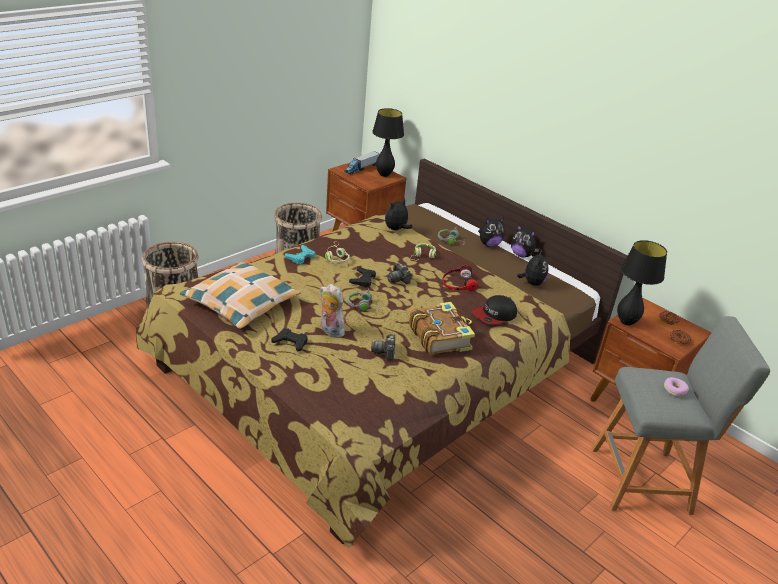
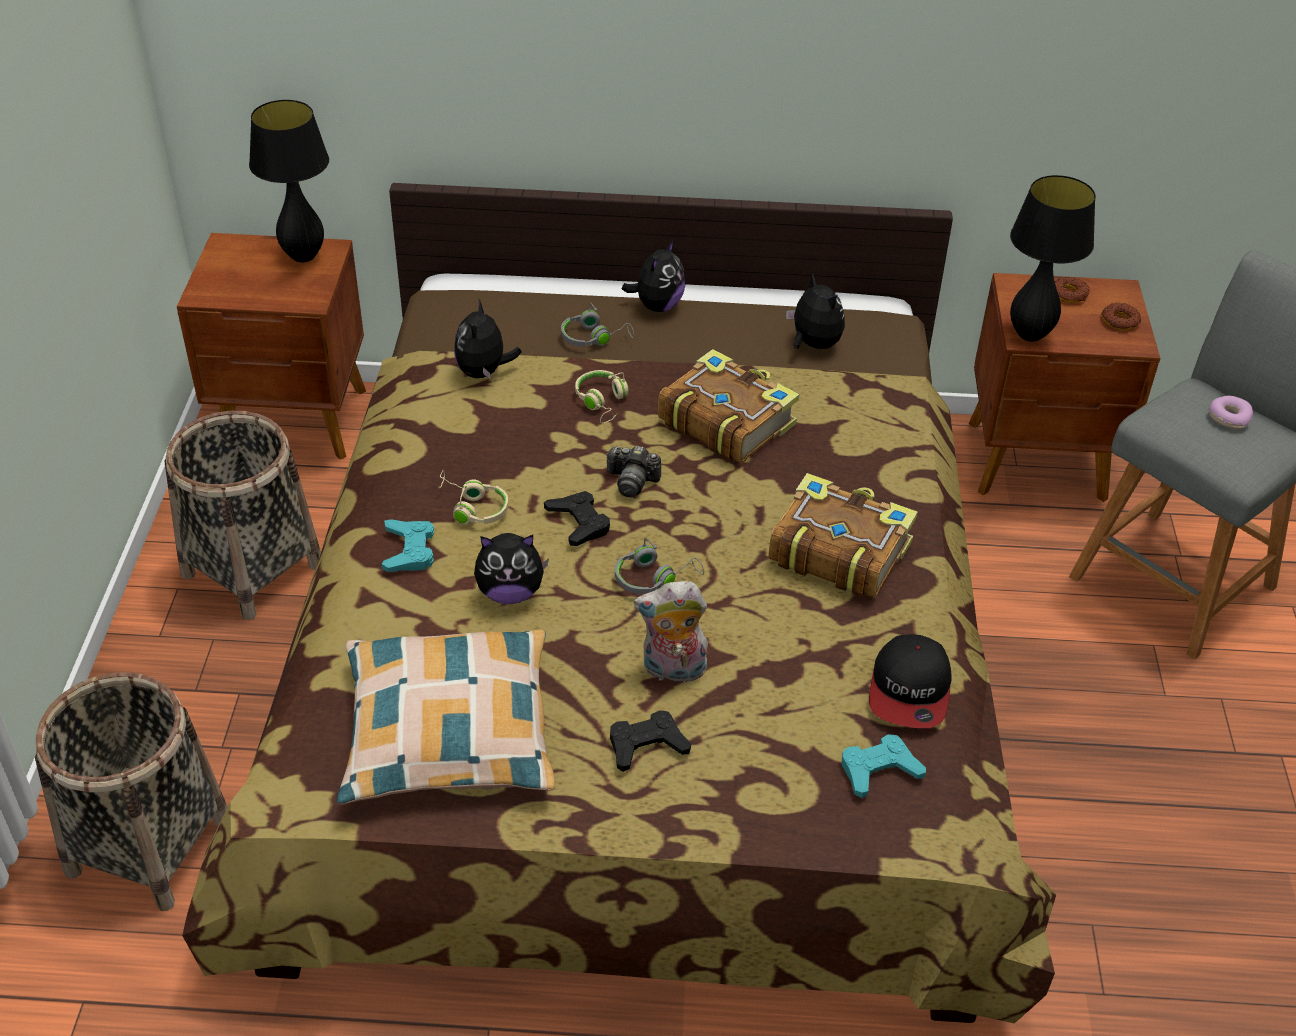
camera: 40 degrees left, 10 degrees up
(354, 398) = (879, 770): none -> turquoise game controller
(361, 168) = (240, 265): toy truck -> none
(385, 352) = (806, 645): camera -> none
(458, 282) = (725, 421): headphones -> book
(494, 315) = (854, 450): cap -> cap (910, 691)
(521, 255) = (727, 296): plush toy -> plush toy (510, 592)

